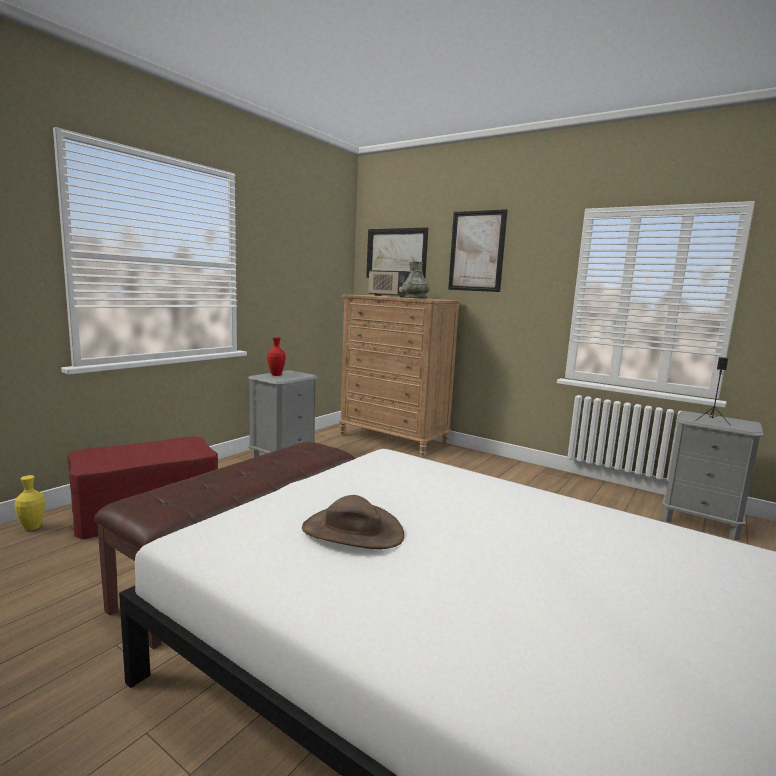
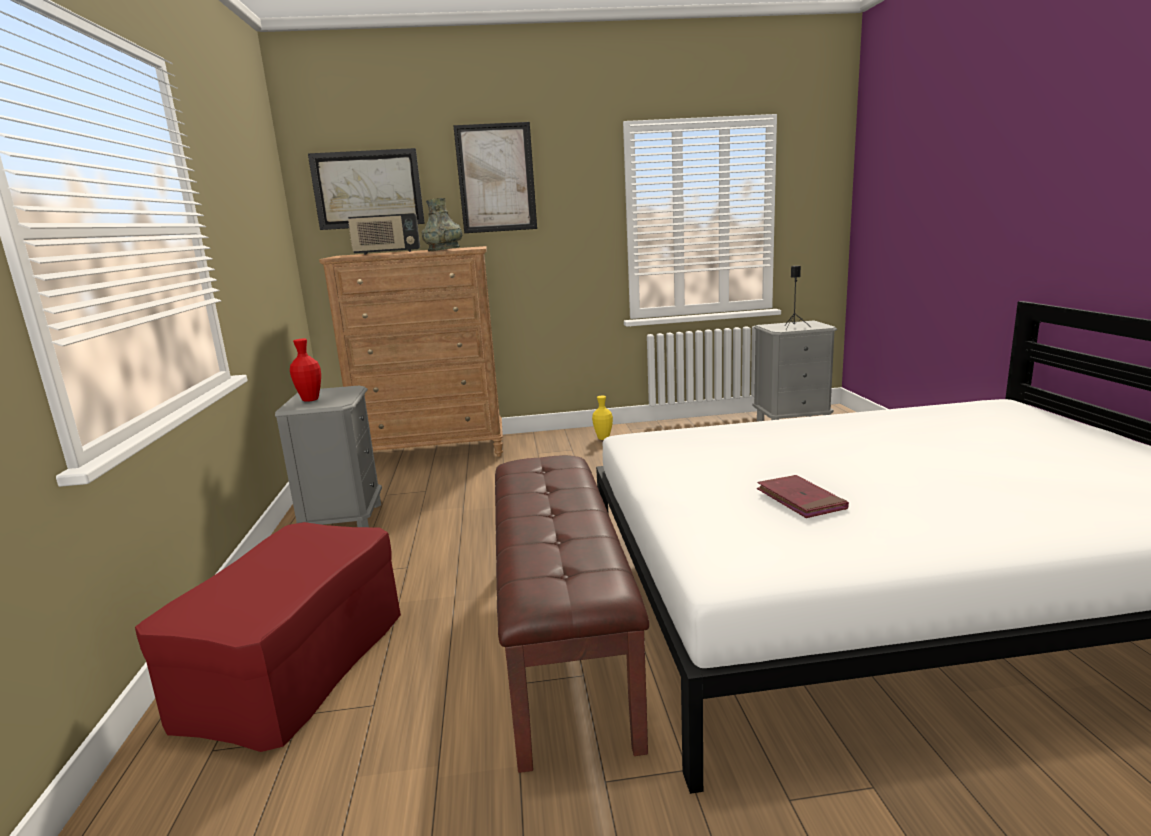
camera: 40 degrees left, 5 degrees up
(32, 527) = (148, 792): yellow vase -> yellow vase (603, 438)
(352, 531) = (800, 500): brown hat -> red book

